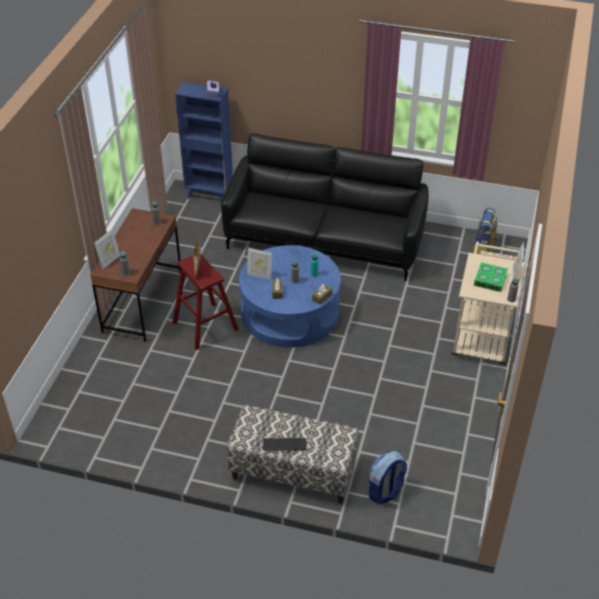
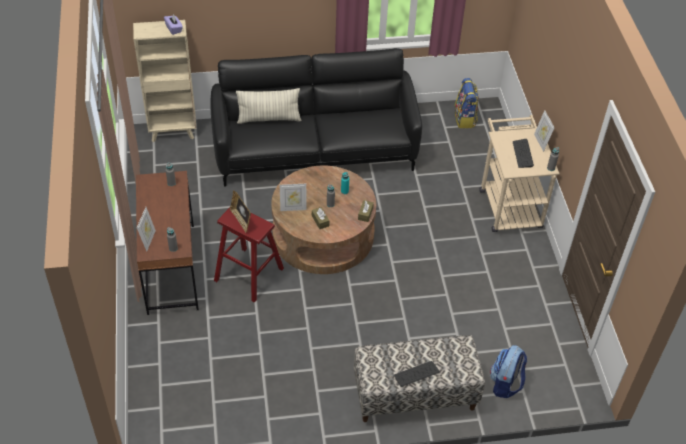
camera: 25 degrees left, 5 degrees up
(209, 194) = (173, 132): blue bookcase -> beige bookcase
(283, 197) = (269, 119): none -> pillow
(290, 311) = (323, 234): blue coffee table -> brown coffee table
(490, 280) = (522, 154): book -> keyboard

